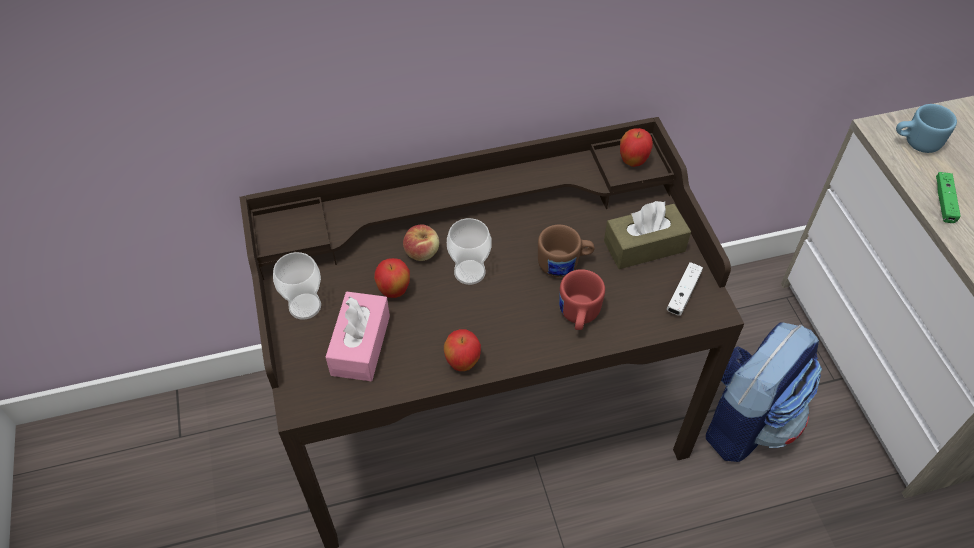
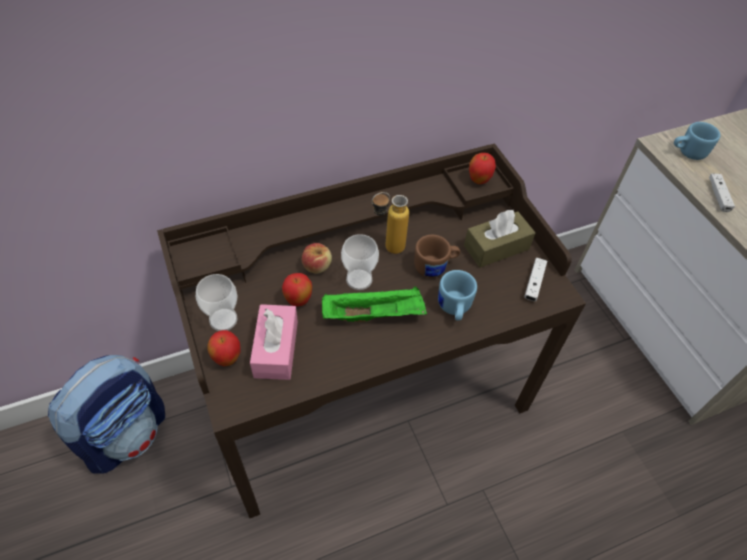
camera: 10 degrees left, 0 degrees up
(462, 363) = (365, 357): apple -> apple (227, 359)
(481, 315) = (374, 314): none -> green tray
(509, 237) = (387, 248): none -> bottle
(578, 316) = (453, 308): red mug -> blue mug
(746, 420) = (565, 376): backpack -> backpack (126, 433)
(944, 201) = (718, 196): green game controller -> white game controller

